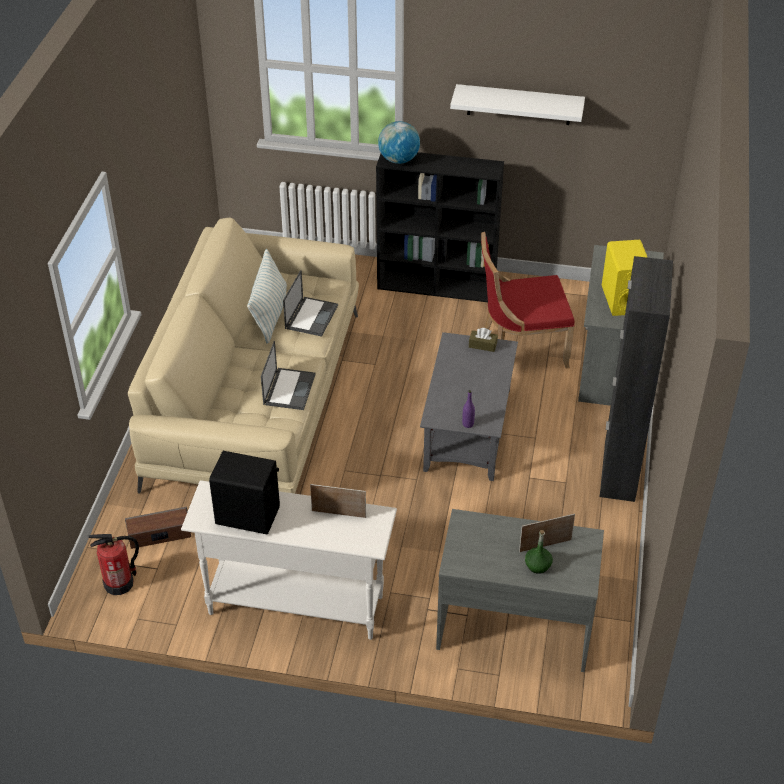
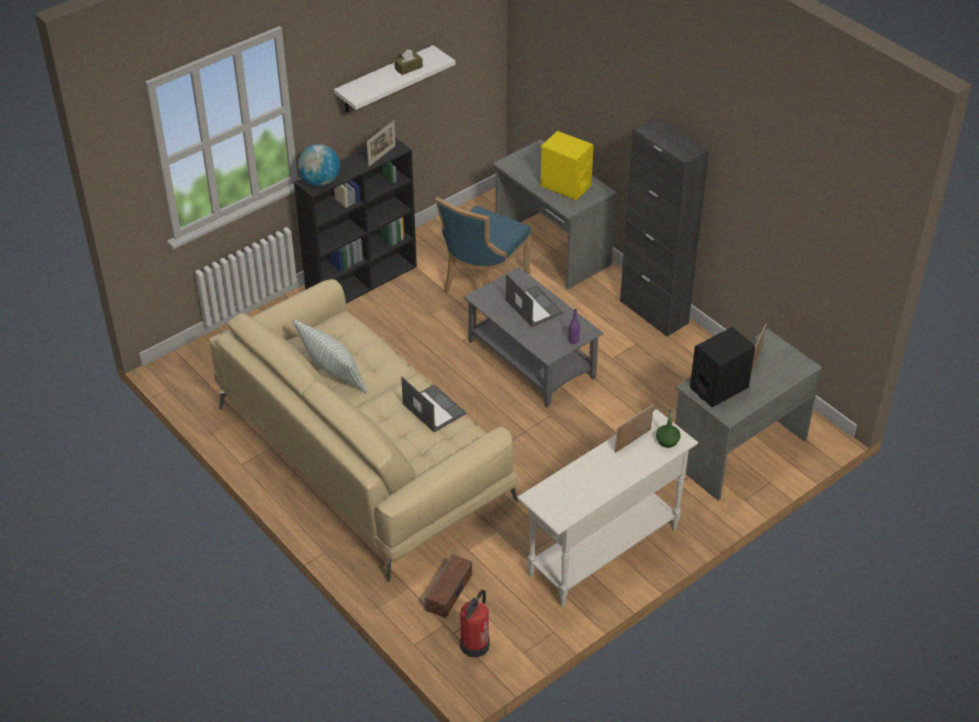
camera: 50 degrees left, 0 degrees up
(248, 515) = (584, 489): black speaker -> black speaker (719, 388)
(311, 316) = (365, 351): laptop -> laptop (533, 306)
(471, 170) = (382, 156): none -> picture frame
(482, 345) = (502, 285): brown tissue box -> brown tissue box (408, 68)
(520, 348) = (482, 283): red chair -> blue chair
(538, 565) = (768, 377): green bottle -> green bottle (667, 441)

